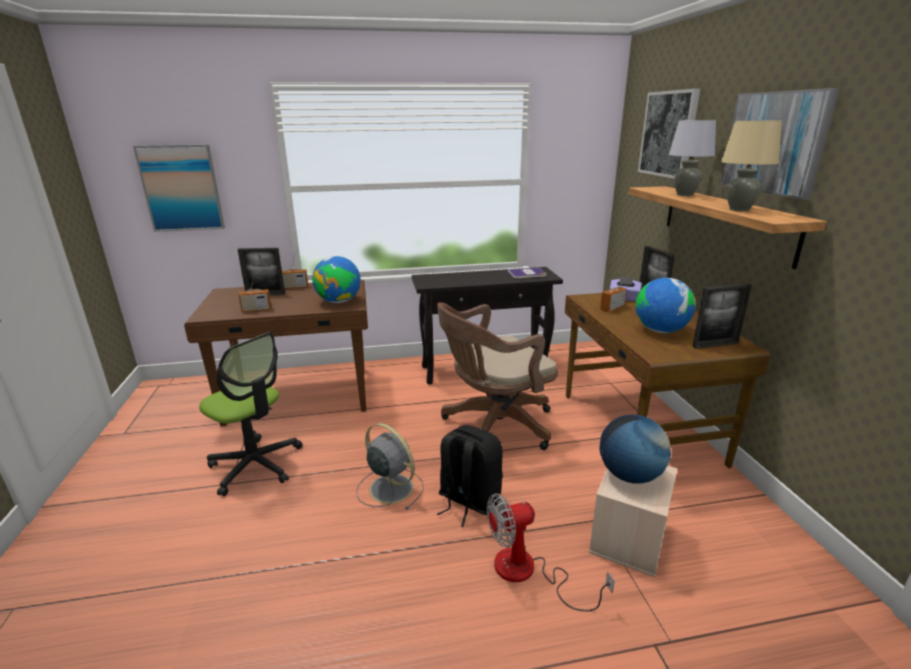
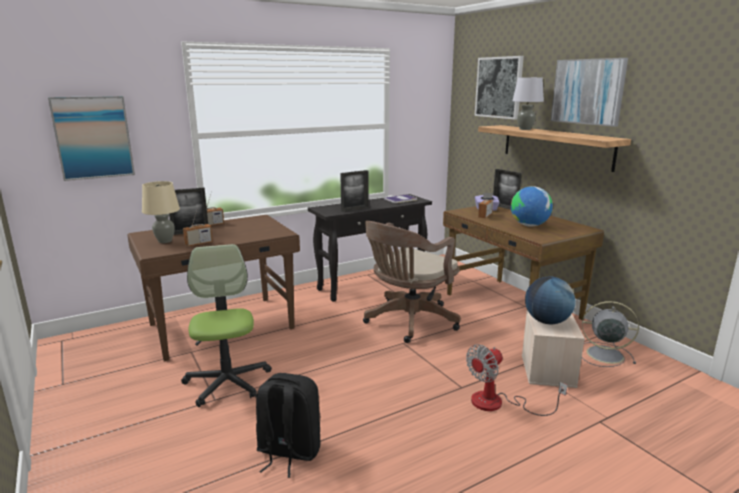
camera: 20 degrees left, 5 degrees down
(256, 465) = (227, 382): office chair -> office chair turned 120 degrees counterclockwise
(339, 301) = (267, 231): globe -> none
(390, 487) = (358, 375): grey fan -> grey fan (603, 354)
(468, 501) = (426, 372): black backpack -> black backpack (288, 452)
(715, 345) = (569, 229): picture frame -> picture frame (355, 209)
(739, 209) = (574, 135): beige table lamp -> beige table lamp (165, 241)

